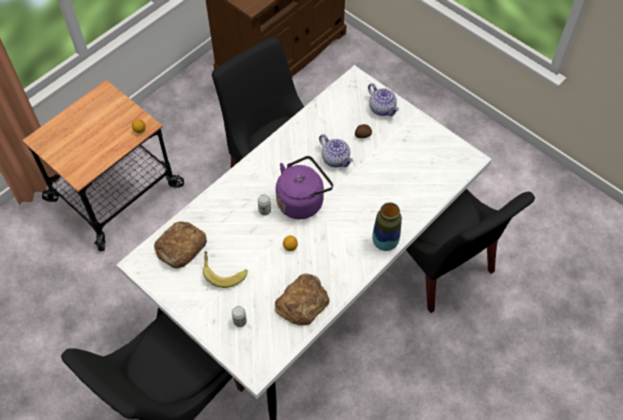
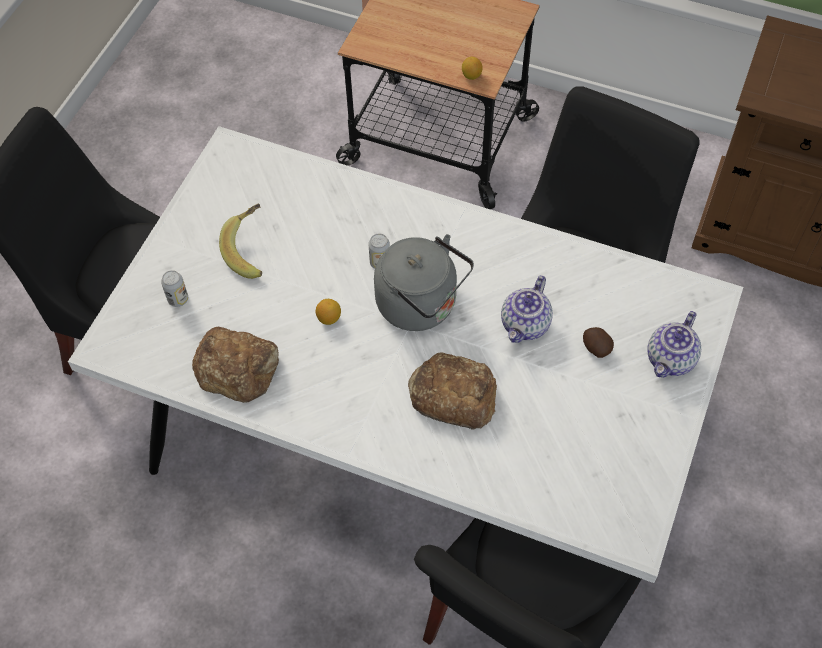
camera: 70 degrees right, 0 degrees up
(180, 248) = (272, 185): bread -> bread (452, 395)
(302, 200) = (421, 305): purple kettle -> grey kettle
(385, 242) = (392, 449): vase -> none

